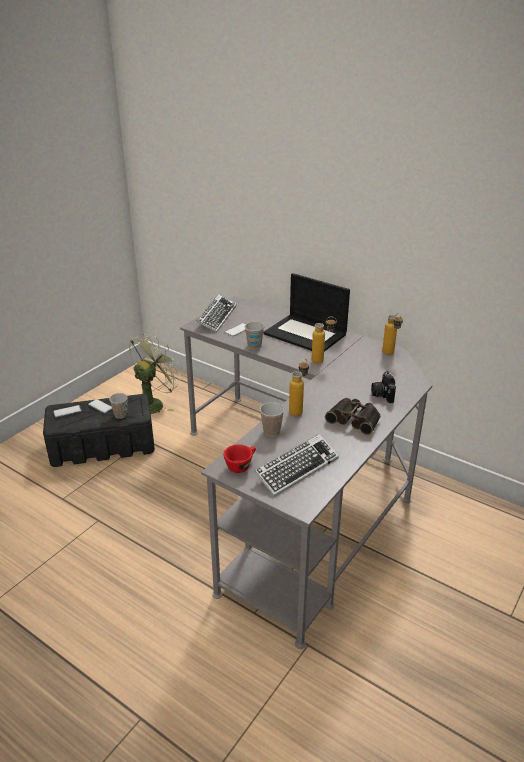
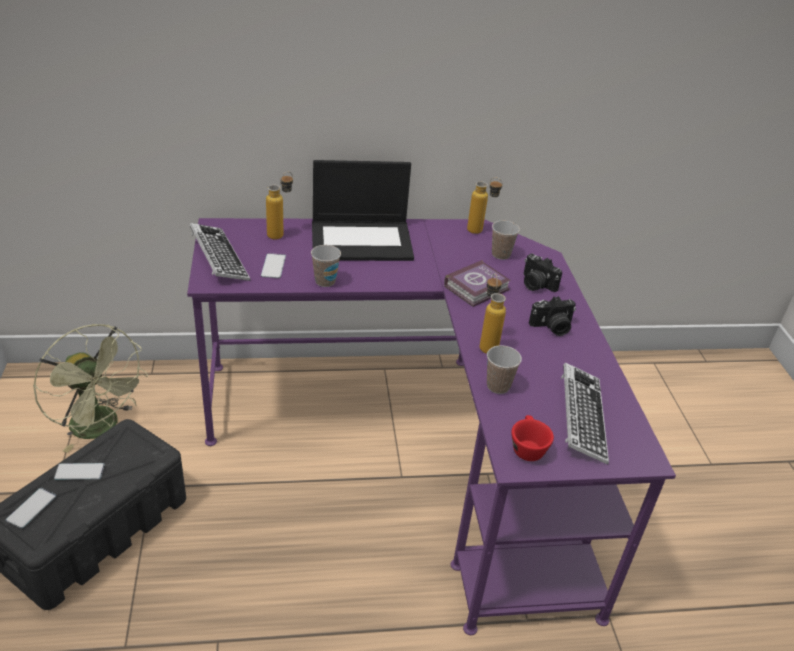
camera: 45 degrees left, 5 degrees up
(120, 415) = (130, 469): cup -> cup (501, 254)
(153, 403) = (101, 428): green fan -> green fan turned 135 degrees clockwise
(301, 490) = (417, 445): grey desk -> purple desk
(322, 360) = (426, 269): bottle -> bottle (280, 233)
(339, 382) = (478, 288): none -> book
(355, 419) = (552, 327): binoculars -> camera

